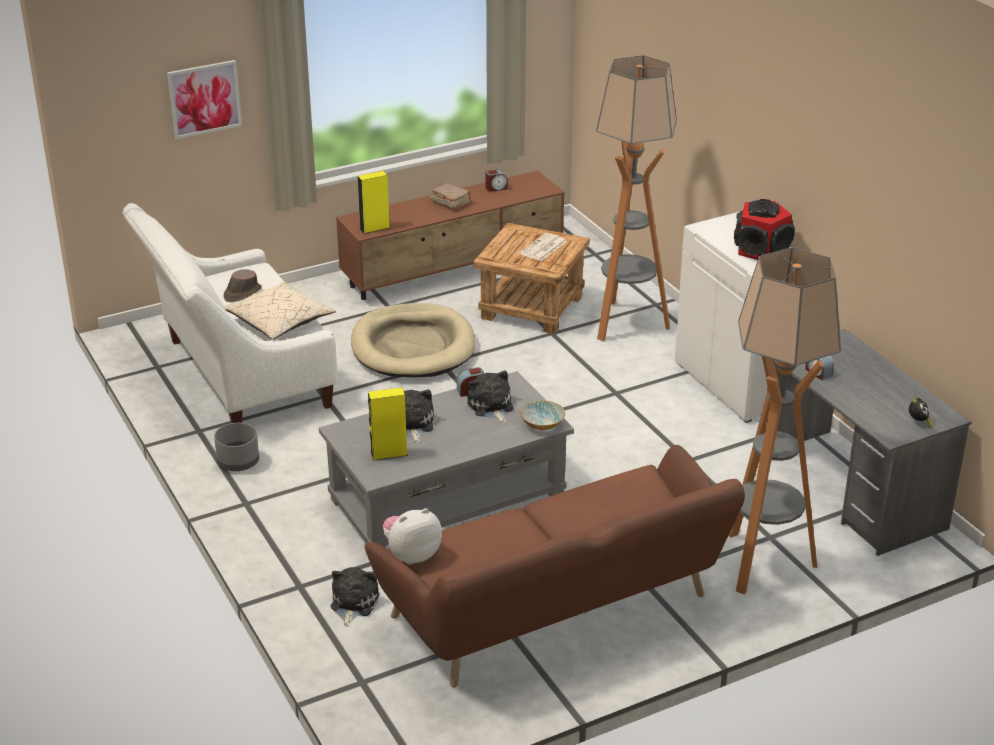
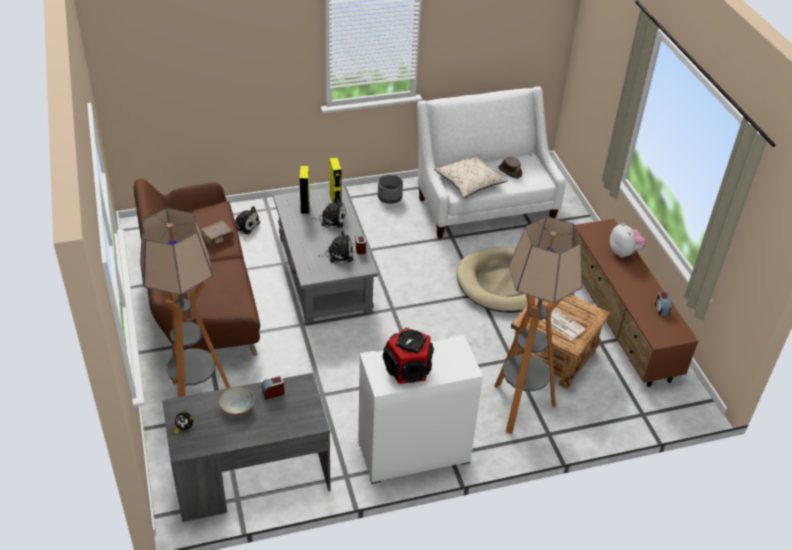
camera: 100 degrees right, 10 degrees up
(204, 99) = (612, 79): picture -> none
(374, 228) = (592, 234): yellow speaker -> yellow speaker (335, 198)
(412, 555) = (215, 207): plush toy -> plush toy (624, 252)
(450, 202) = (635, 278): brown book -> brown book (218, 237)
(543, 424) = (310, 272): bowl -> bowl (237, 407)

